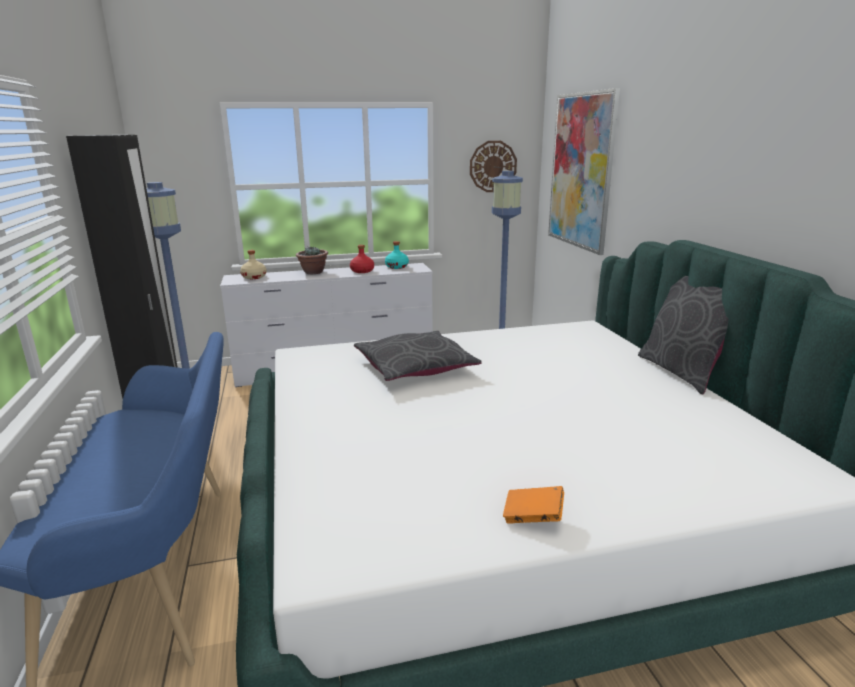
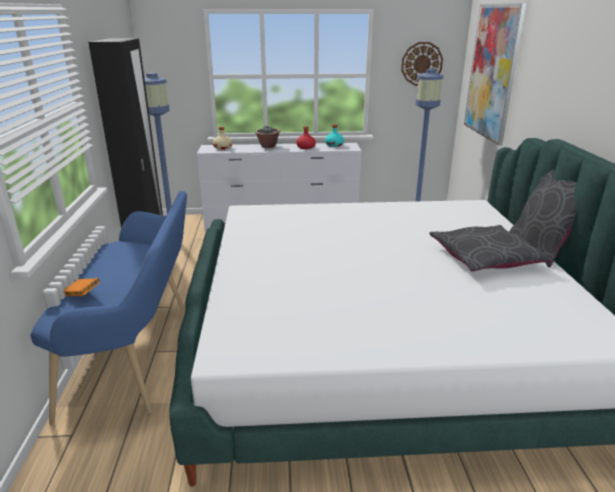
camera: 10 degrees right, 5 degrees up
(415, 367) = (328, 227): grey pillow -> grey pillow (485, 258)
(533, 517) = (378, 341): orange book -> orange book (82, 295)

